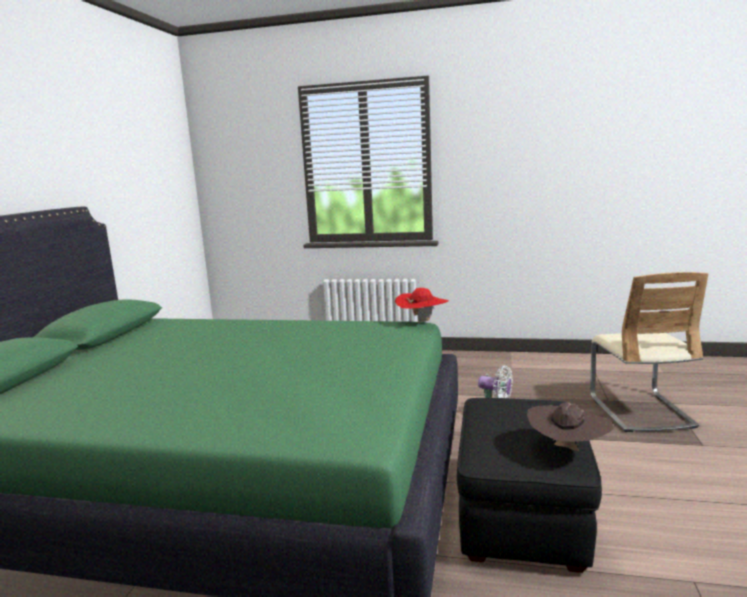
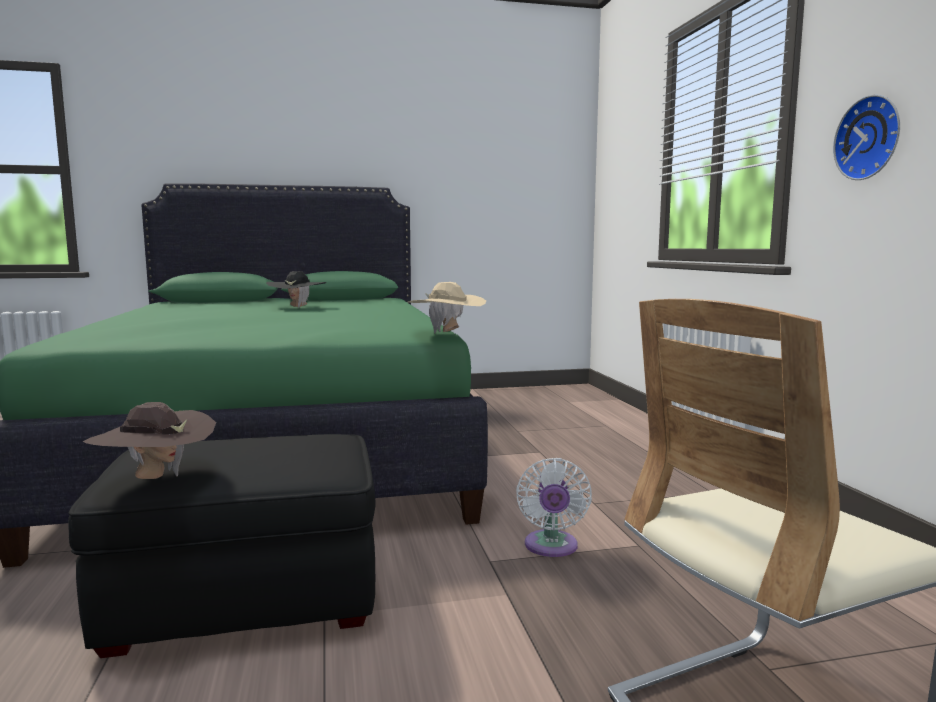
camera: 65 degrees right, 5 degrees down
(172, 352) = (297, 307): none -> black hat
(422, 321) = (448, 333): red hat -> beige hat
(485, 180) = (870, 138): none -> wall clock

